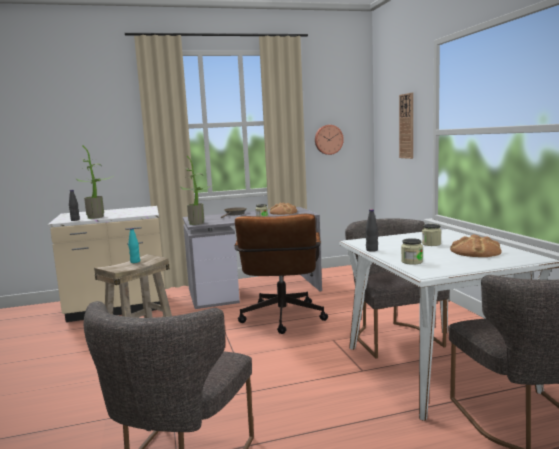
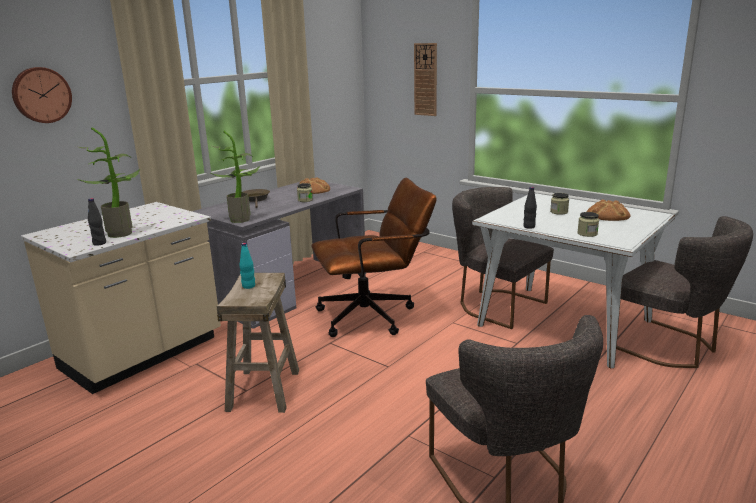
camera: 35 degrees left, 10 degrees up
(282, 320) = (374, 315): brown office chair -> brown office chair turned 75 degrees counterclockwise
(328, 139) = (325, 93): wall clock -> wall clock (41, 95)

